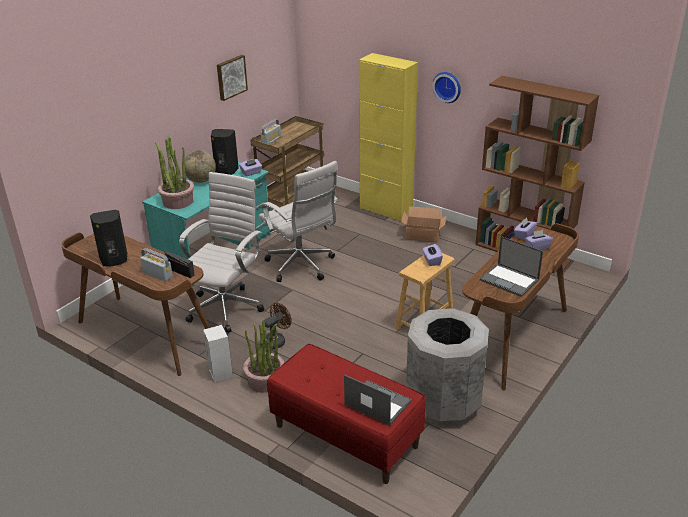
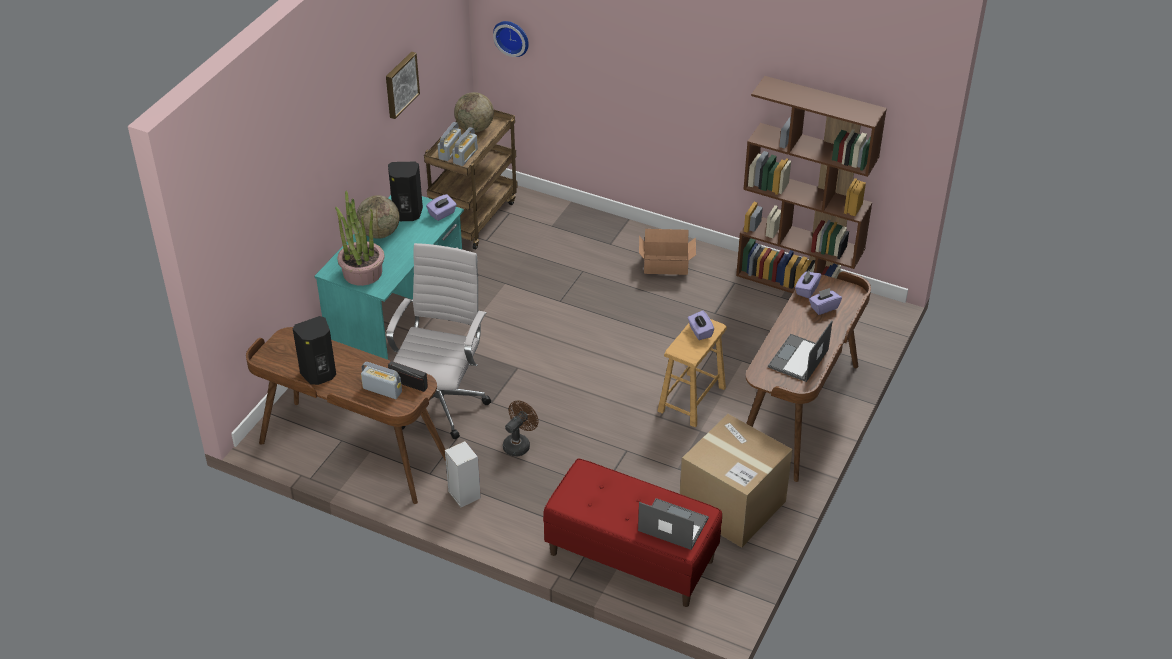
camera: 10 degrees left, 10 degrees up
(265, 381) = (521, 499): potted plant -> none
(281, 143) = (465, 156): none -> radio
(293, 130) = (475, 128): none -> globe
(302, 267) = (520, 331): white office chair -> none
(386, 210) = (609, 228): yellow cabinet -> none
(443, 403) = (732, 505): grey trash can -> cardboard box
(448, 86) = (692, 81): wall clock -> wall clock (512, 37)
(510, 280) = (798, 359): laptop -> laptop turned 90 degrees clockwise

